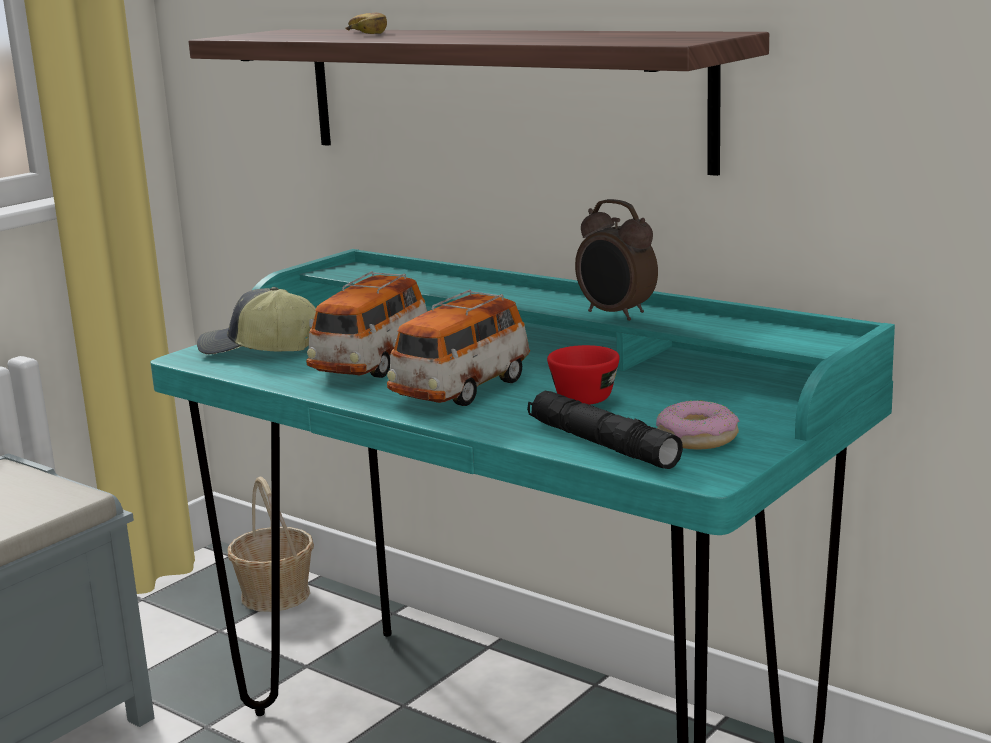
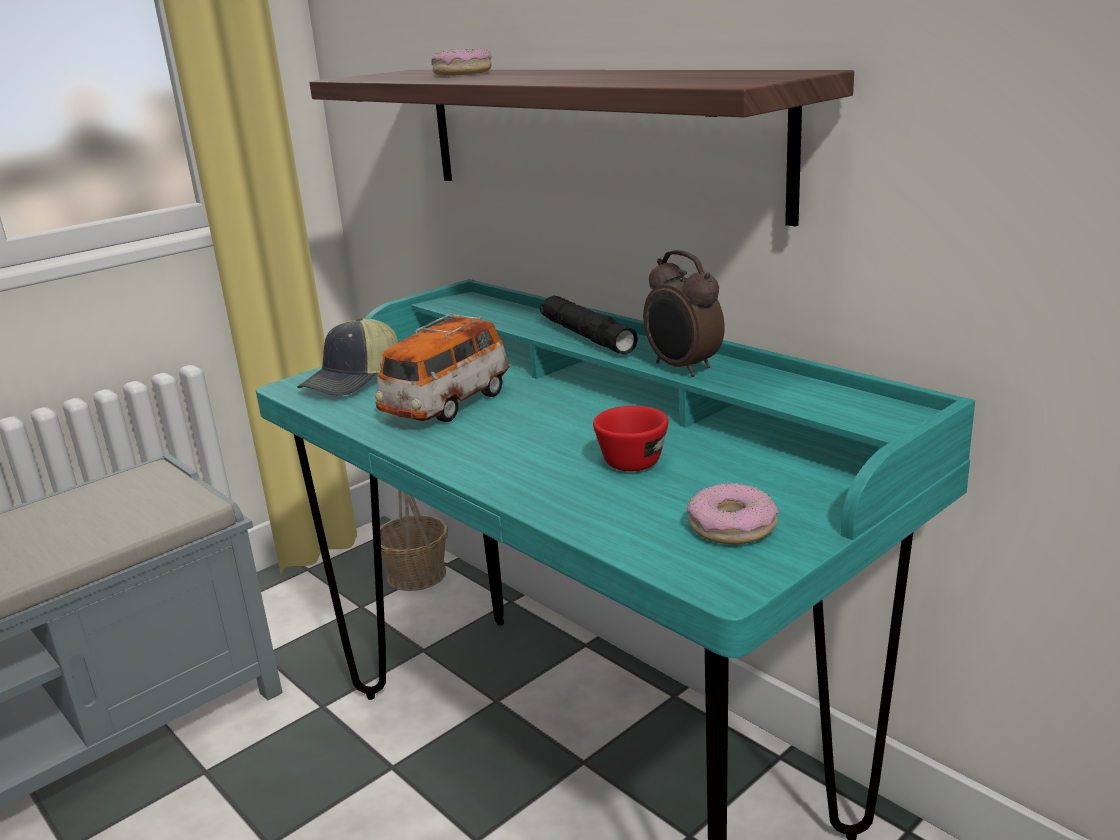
camera: 10 degrees right, 5 degrees up
(258, 350) = (354, 381): cap -> cap turned 75 degrees counterclockwise
(362, 33) = (462, 73): banana -> donut
(461, 390) = (516, 442): toy car -> none
(602, 444) = (627, 527): black flashlight -> black flashlight (586, 336)

